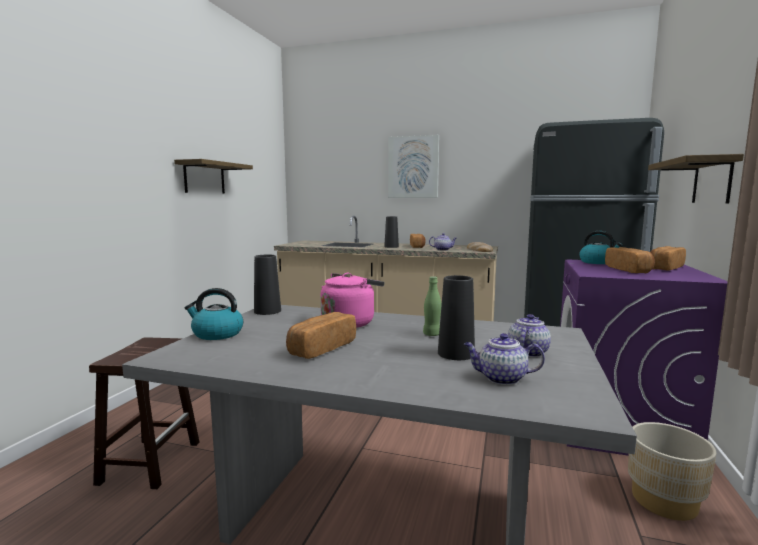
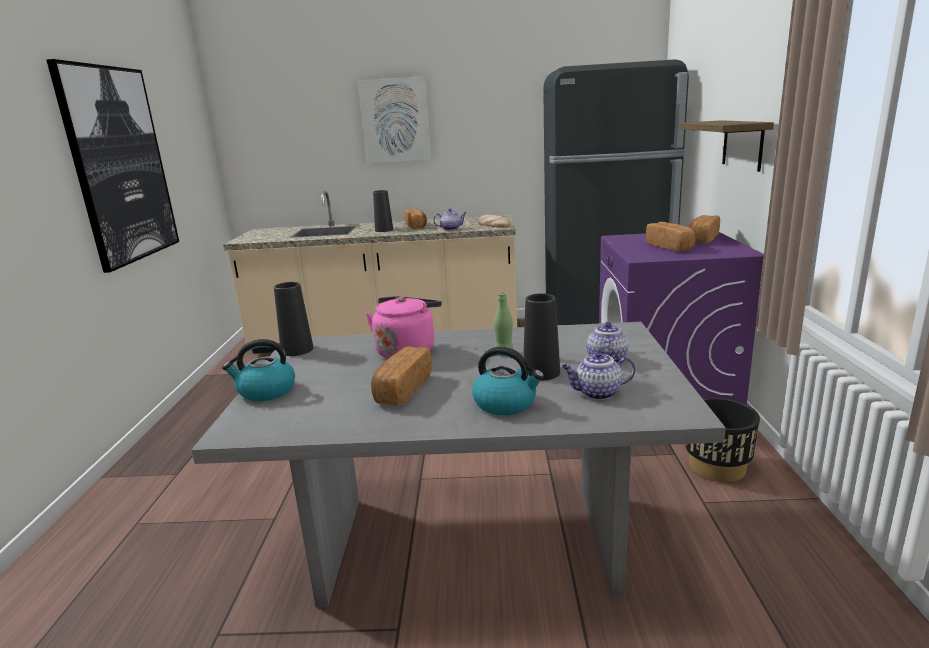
camera: 15 degrees left, 10 degrees up
(151, 461) = (178, 547): brown stool -> none
(204, 178) = (120, 165): shelf -> picture
(598, 262) = (636, 237): kettle -> kettle (506, 403)
(664, 501) = (717, 468): beige planter -> black planter

